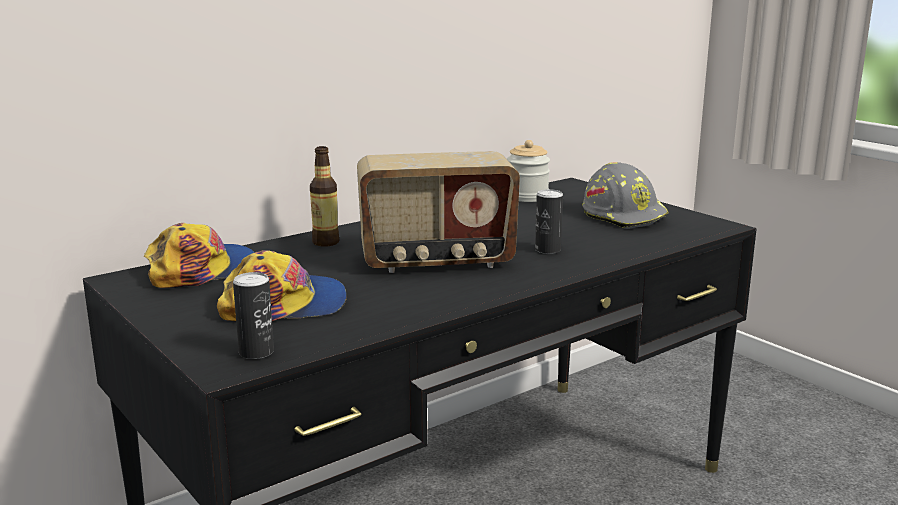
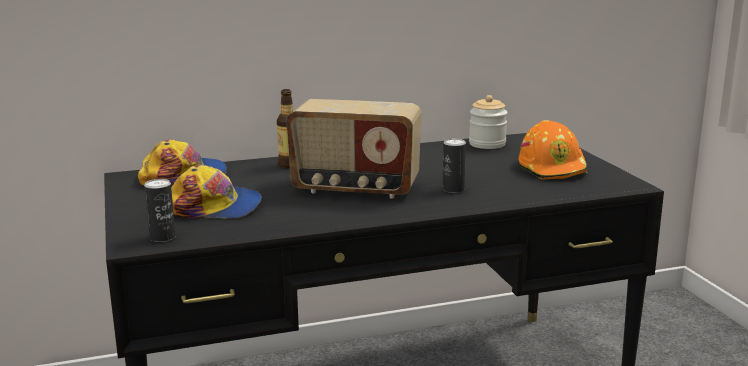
camera: 20 degrees right, 0 degrees up
(624, 216) = (553, 168): grey hard hat -> orange hard hat

